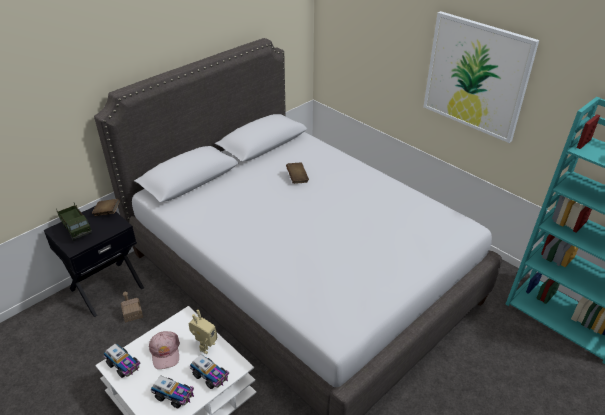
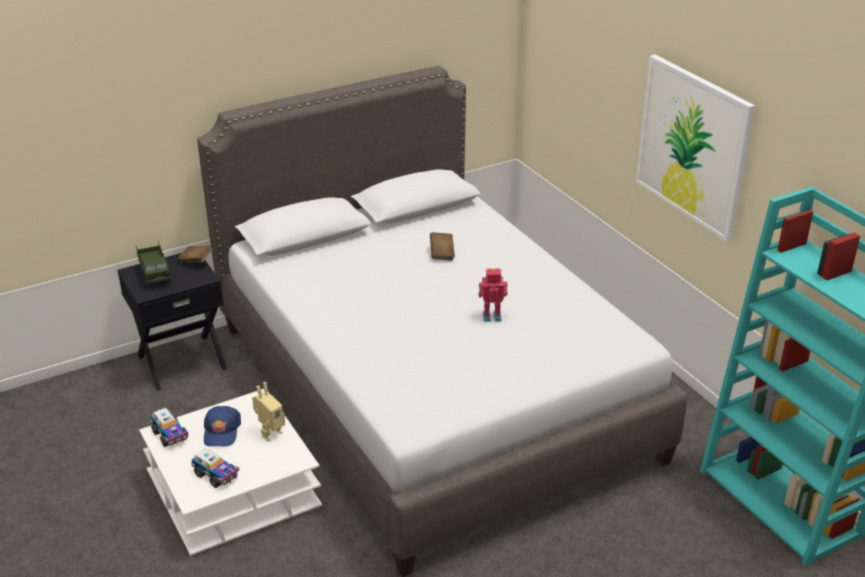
camera: 15 degrees right, 5 degrees down
(132, 313) = (204, 395): toy house -> none
(165, 352) = (221, 431): pink cap -> blue cap
(210, 376) = (265, 464): toy truck -> none
(355, 223) = (491, 316): none -> toy robot

